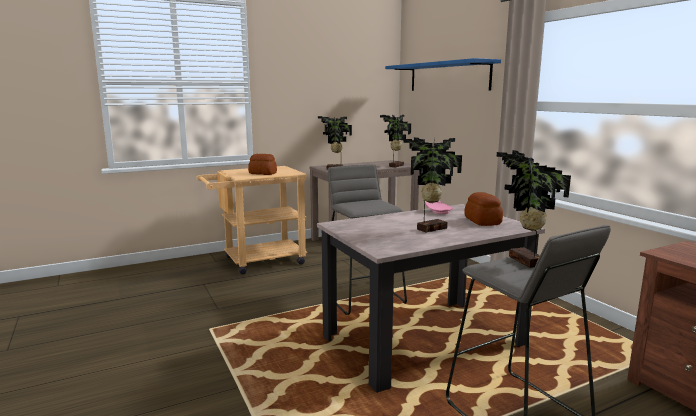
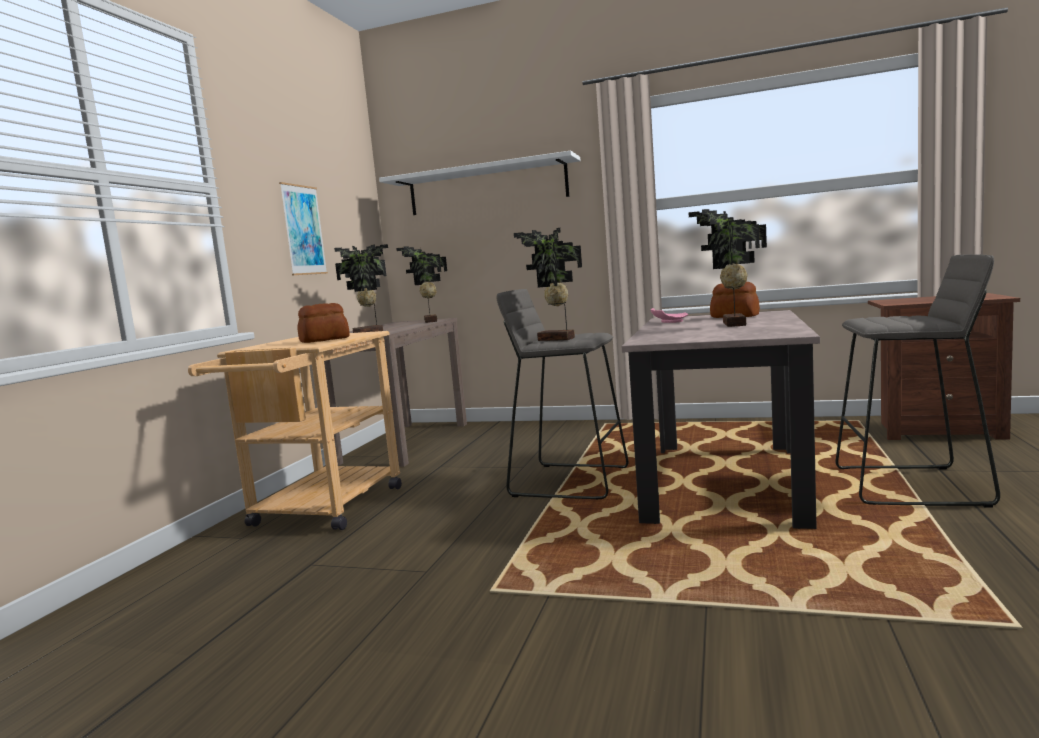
camera: 45 degrees left, 5 degrees down
(317, 101) = (303, 230): none -> picture
(448, 77) = (486, 188): blue shelf -> white shelf
(524, 262) = (881, 318): potted plant -> potted plant (556, 339)

